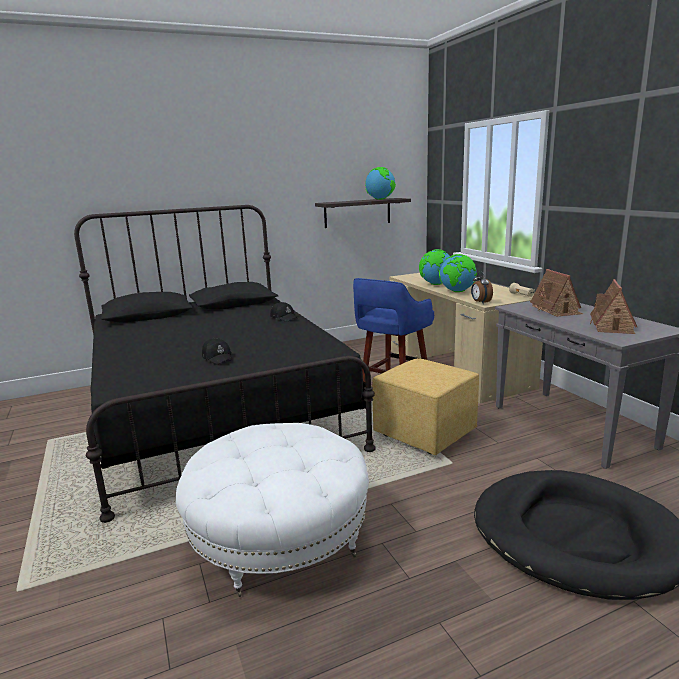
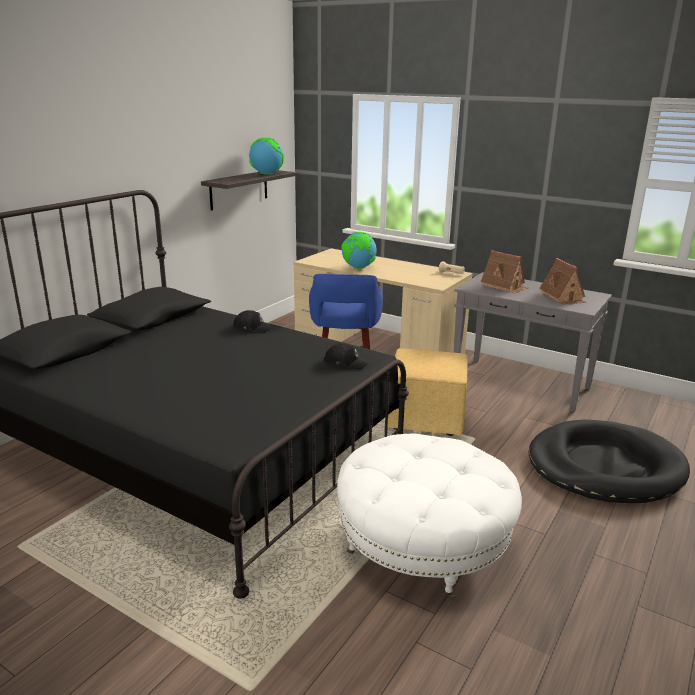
camera: 35 degrees left, 5 degrees up
(218, 358) = (272, 388): black cap -> black cap (346, 362)
(457, 292) = (392, 275): globe -> none
(480, 302) = (431, 285): alarm clock -> none

